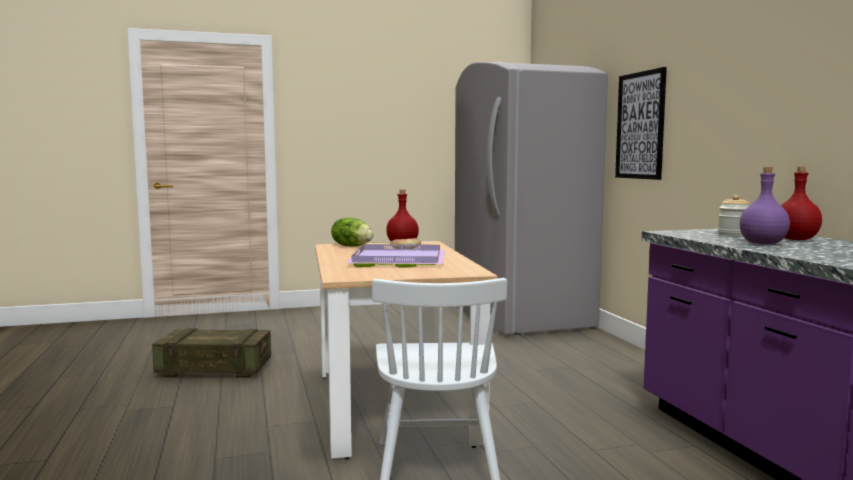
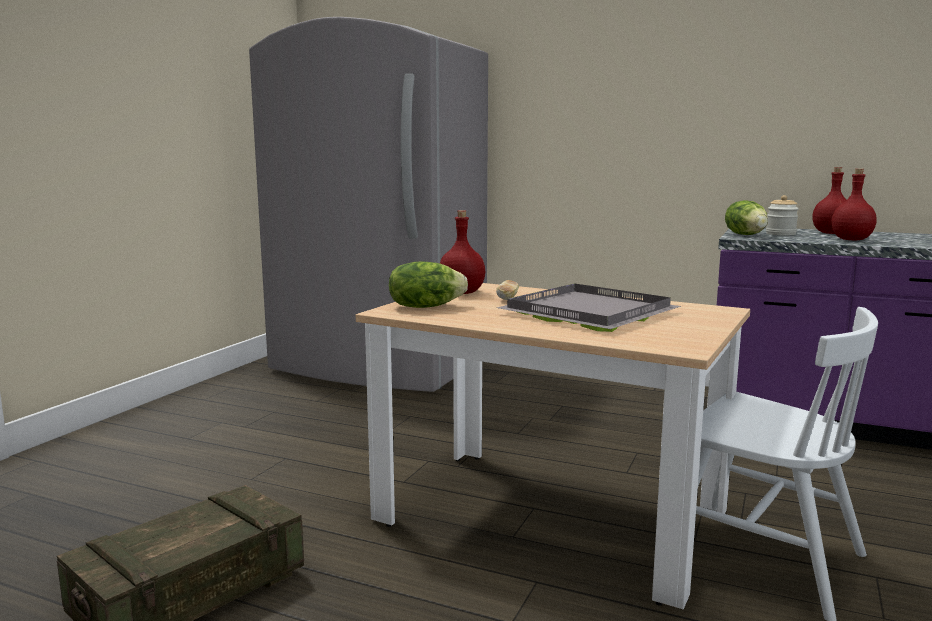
camera: 50 degrees left, 5 degrees up
(396, 260) = (589, 314): purple tray -> grey tray
(640, 125) = (550, 120): picture -> none
(692, 232) = (746, 235): none -> lettuce
(762, 244) = (851, 240): purple bottle -> red bottle

